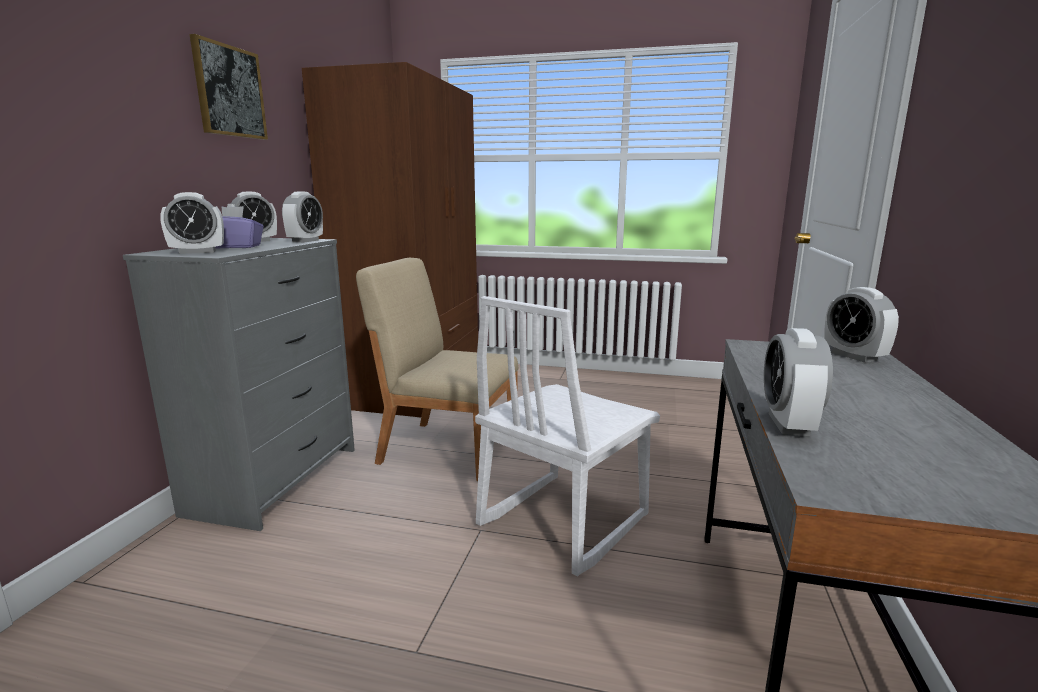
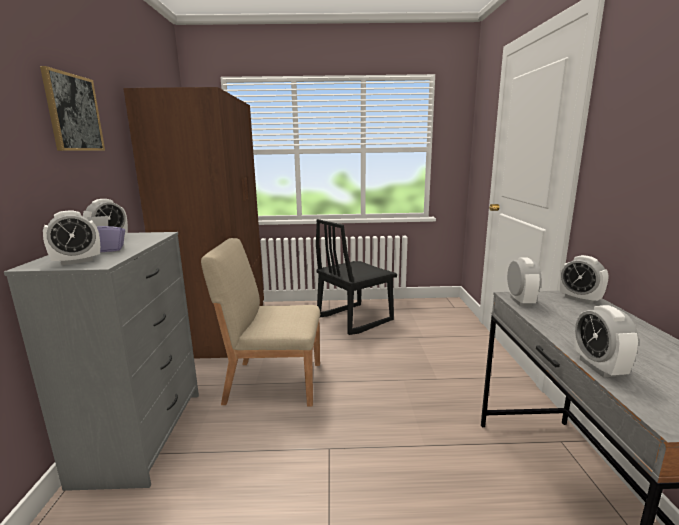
camera: 15 degrees left, 0 degrees up
(305, 241) = (155, 236): alarm clock -> alarm clock (520, 301)
(562, 520) = (383, 428): white chair -> none
(589, 392) = (354, 319): none -> black chair

